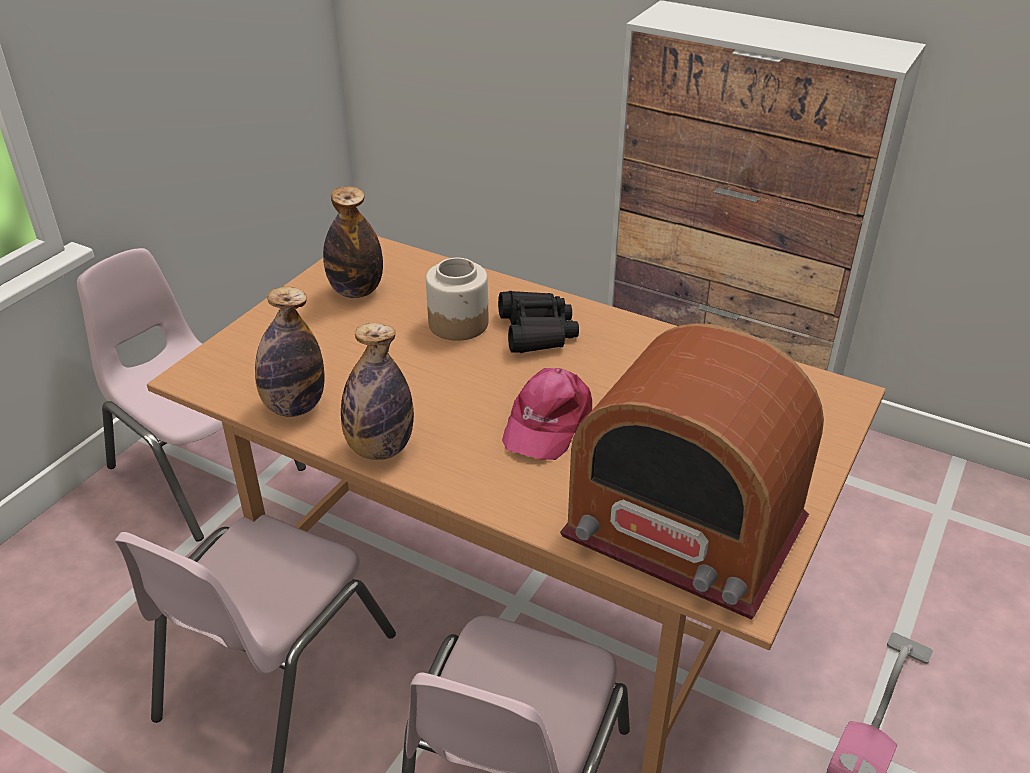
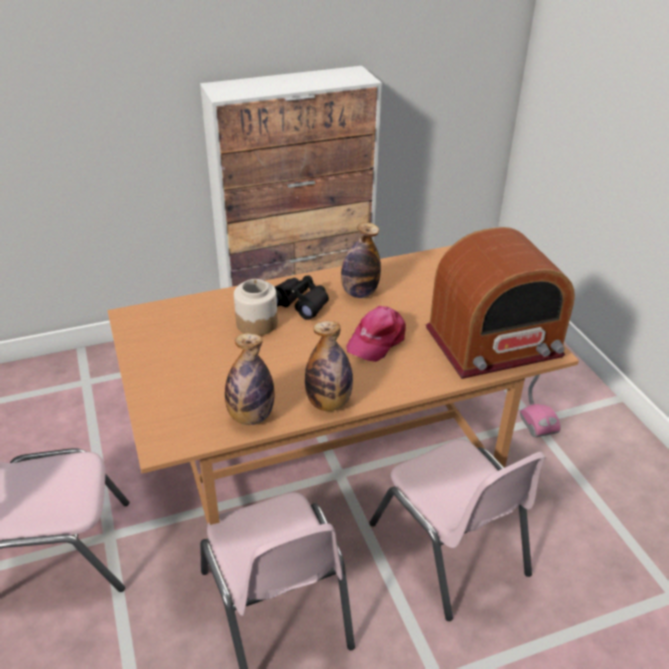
camera: 50 degrees left, 0 degrees up
(356, 291) = (170, 341): bottle -> bottle (359, 293)
(547, 422) = (376, 339): pink cap -> pink cap turned 60 degrees clockwise

